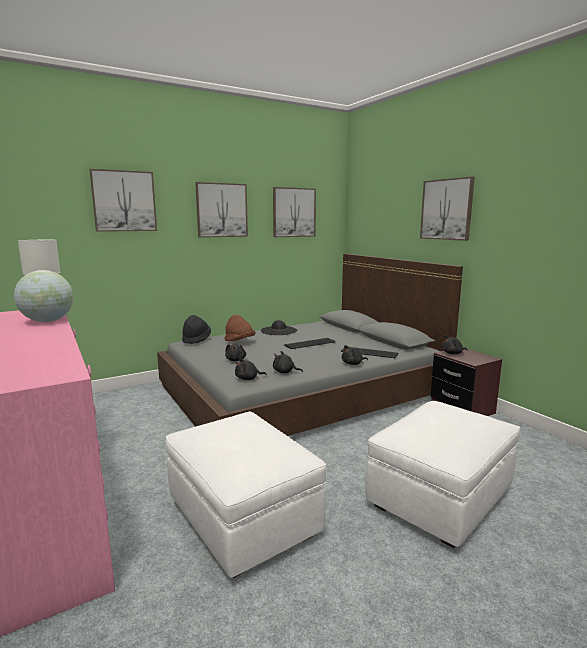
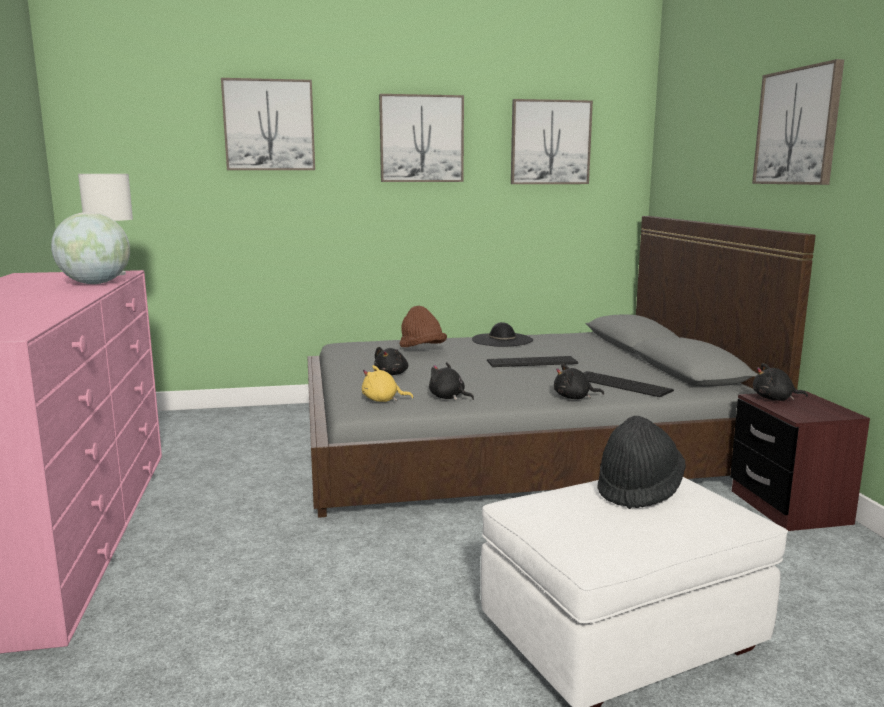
camera: 20 degrees right, 0 degrees up
(196, 340) = (362, 342): black hat -> black hat (638, 490)
(243, 518) = (288, 599): white ottoman -> none
(248, 379) = (383, 400): black plush toy -> yellow plush toy

